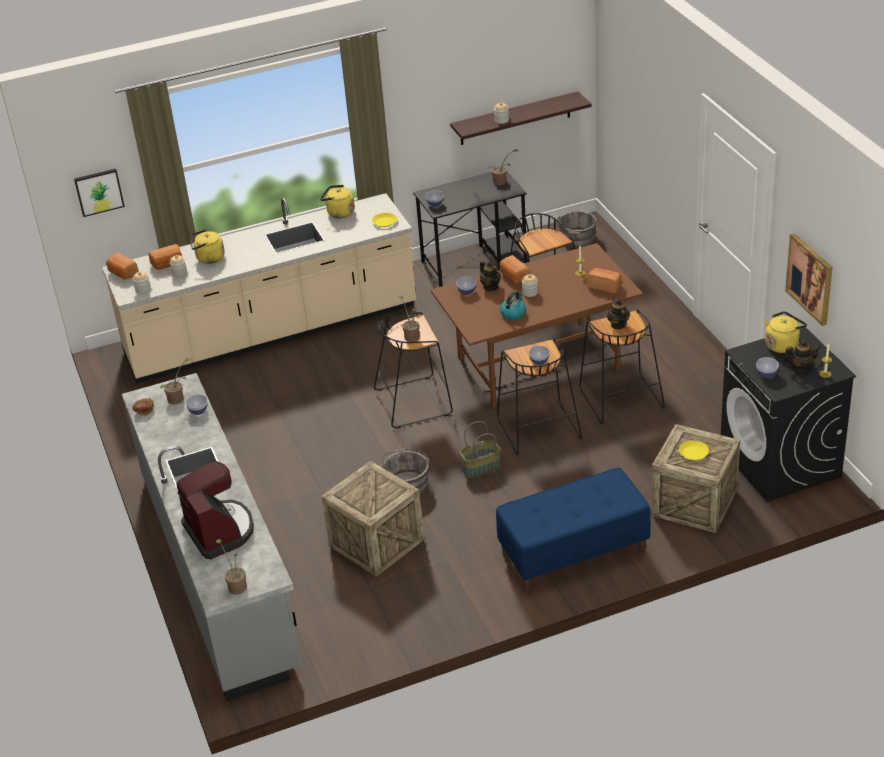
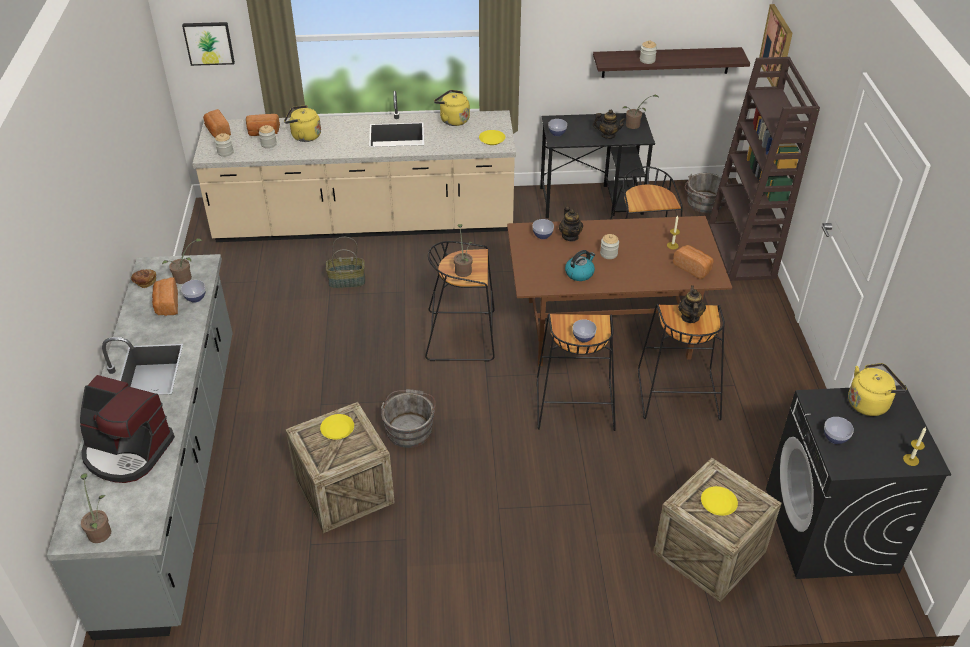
camera: 15 degrees right, 5 degrees up
(220, 531) = (127, 451): coffee machine -> coffee machine turned 120 degrees clockwise
(366, 484) = (338, 429): none -> yellow plate
(481, 468) = (493, 434): basket -> basket (346, 282)
(513, 277) = (599, 232): bread -> bread (167, 305)
(573, 554) = (545, 575): blue bench -> none
(627, 272) = (742, 251): none -> brown bookcase
(800, 367) = (881, 441): teapot -> teapot (608, 135)
(810, 278) = (928, 333): picture -> picture (777, 48)

